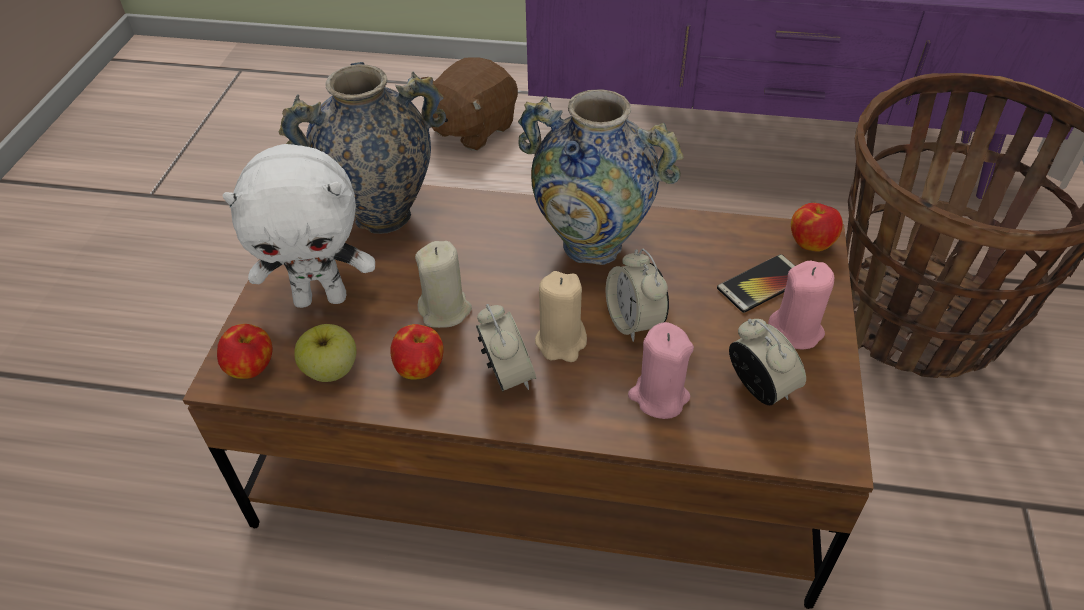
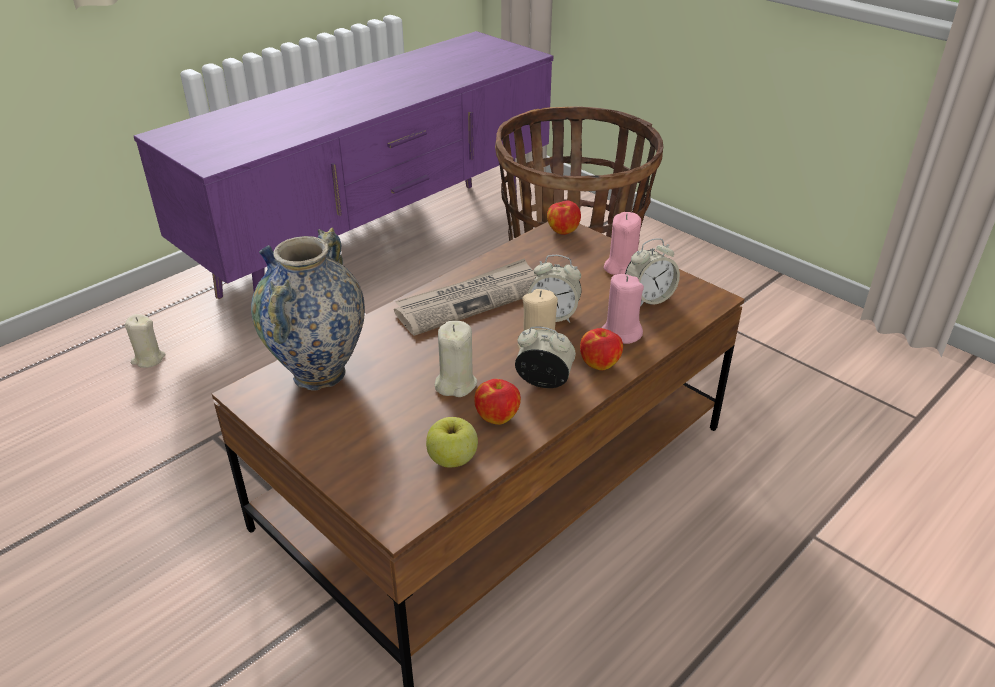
camera: 55 degrees left, 10 degrees down
(252, 368) = (403, 501): apple -> apple (599, 363)
(321, 297) = (370, 437): white plush toy -> none
(472, 128) = (148, 359): brown plush toy -> beige candle
(592, 245) = (470, 300): vase -> newspaper
(759, 388) = (649, 298): alarm clock -> alarm clock turned 150 degrees clockwise
(762, 284) = (575, 260): phone -> none

